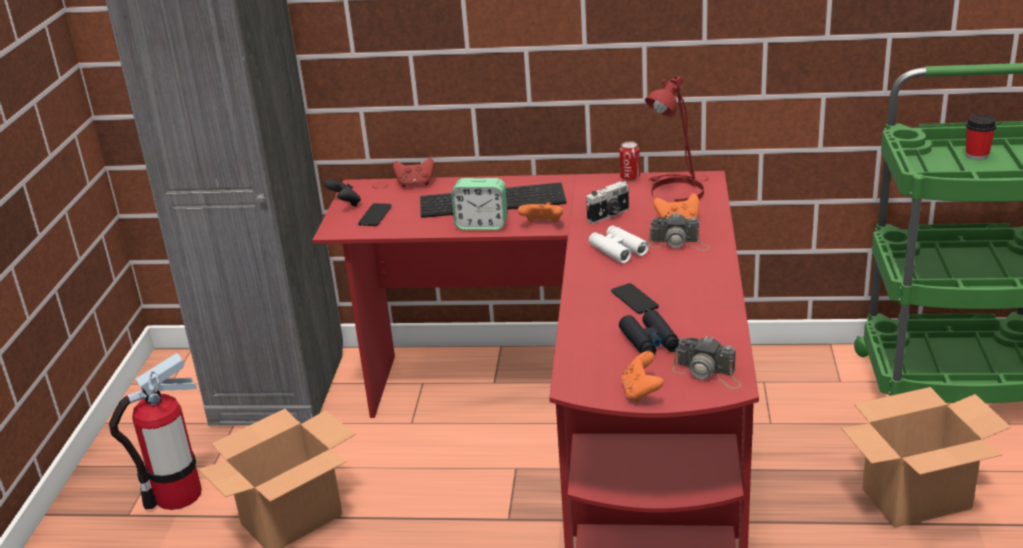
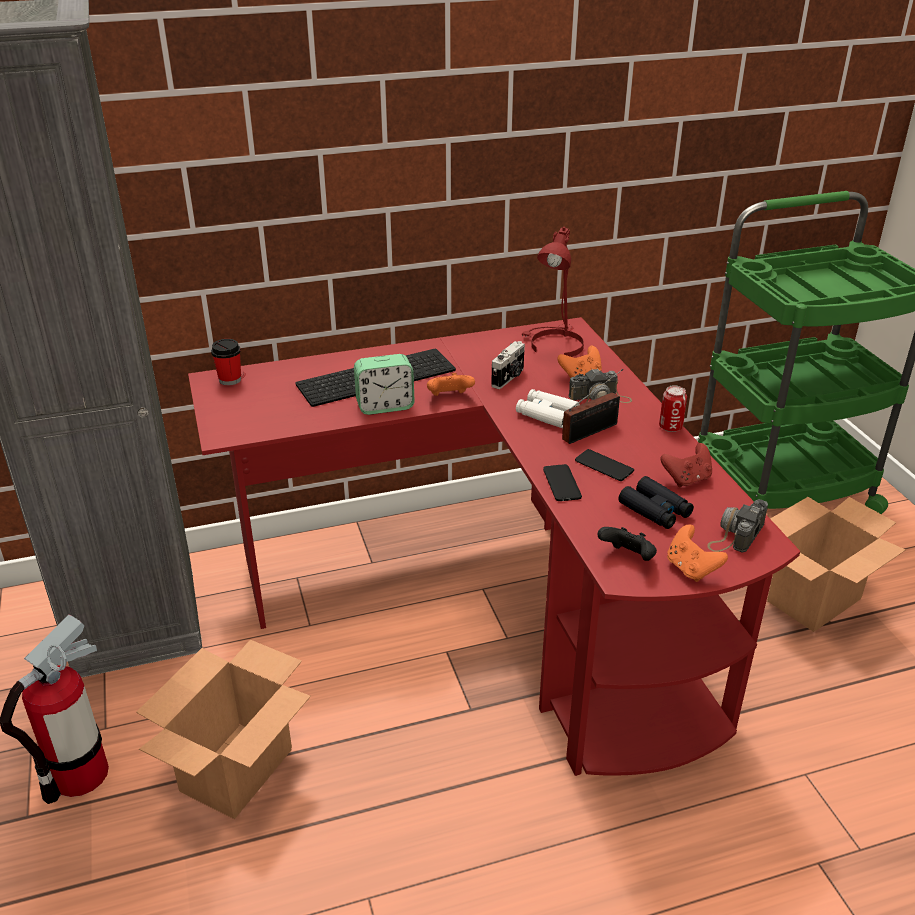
camera: 25 degrees left, 5 degrees up
(345, 204) = (212, 402): black game controller -> black game controller (628, 558)
(375, 215) = (256, 411): phone -> phone (562, 483)
(415, 184) = (276, 368): red game controller -> red game controller (687, 479)
(630, 177) = (498, 335): can -> can (670, 427)
(649, 269) = (593, 431): none -> radio
(708, 373) = (736, 534): camera -> camera turned 120 degrees clockwise
(976, 156) = (817, 280): cup -> cup (230, 380)

